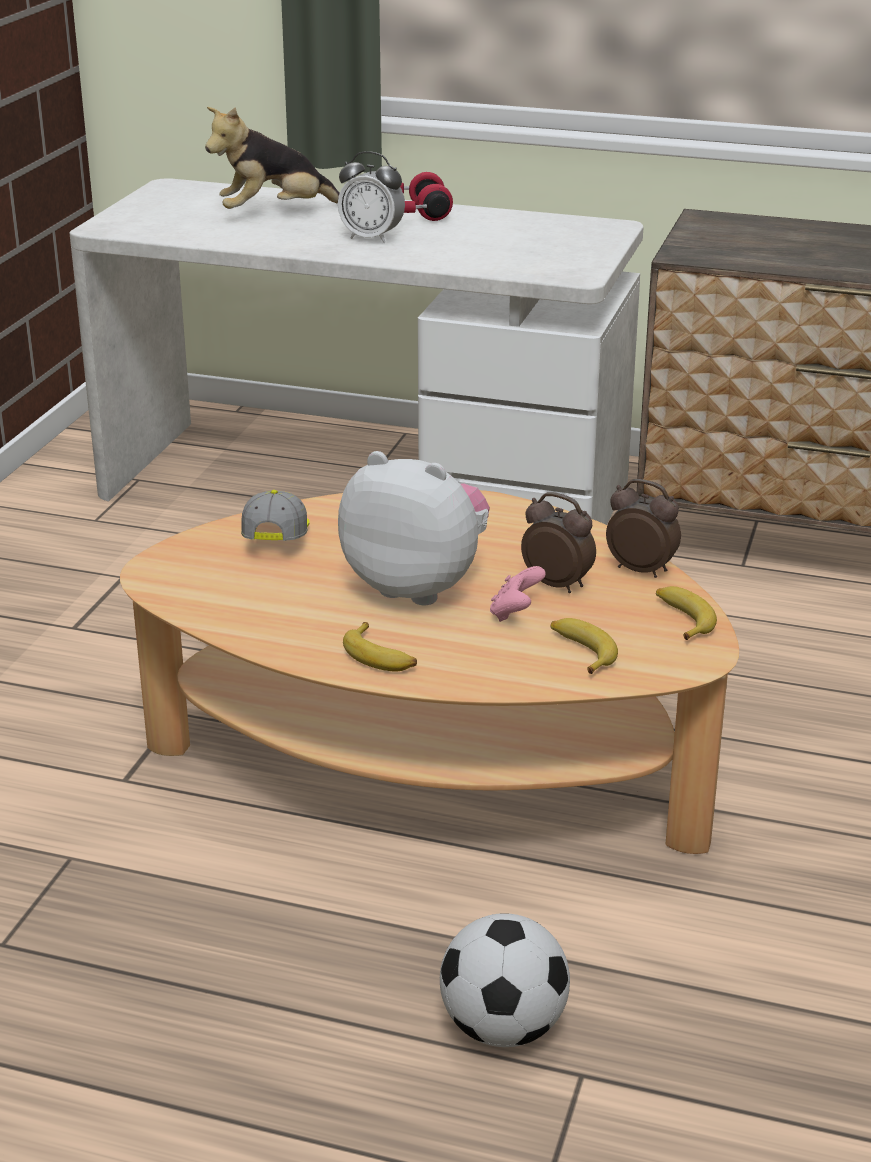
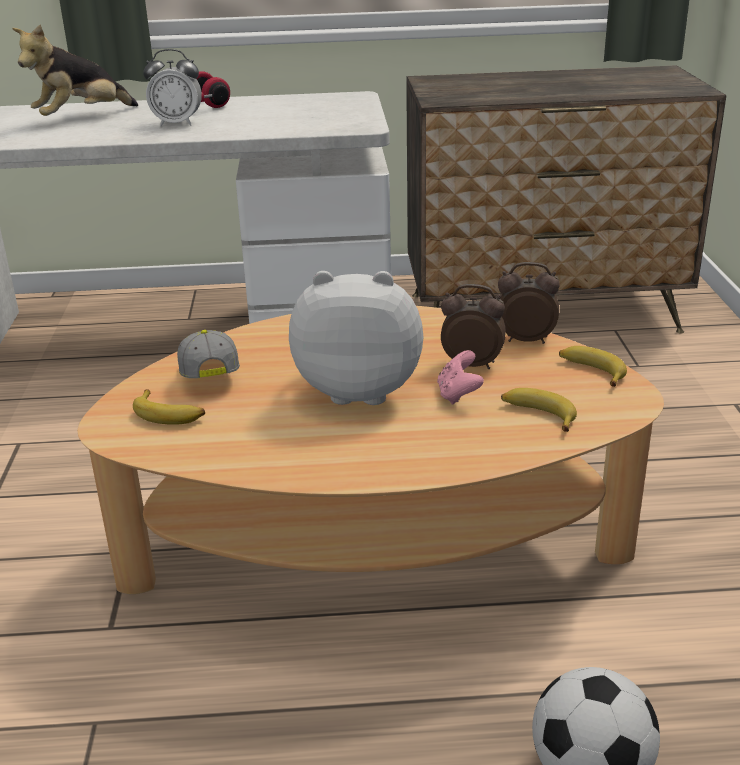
camera: 20 degrees left, 0 degrees up
(381, 656) = (375, 458): banana -> banana (169, 414)

